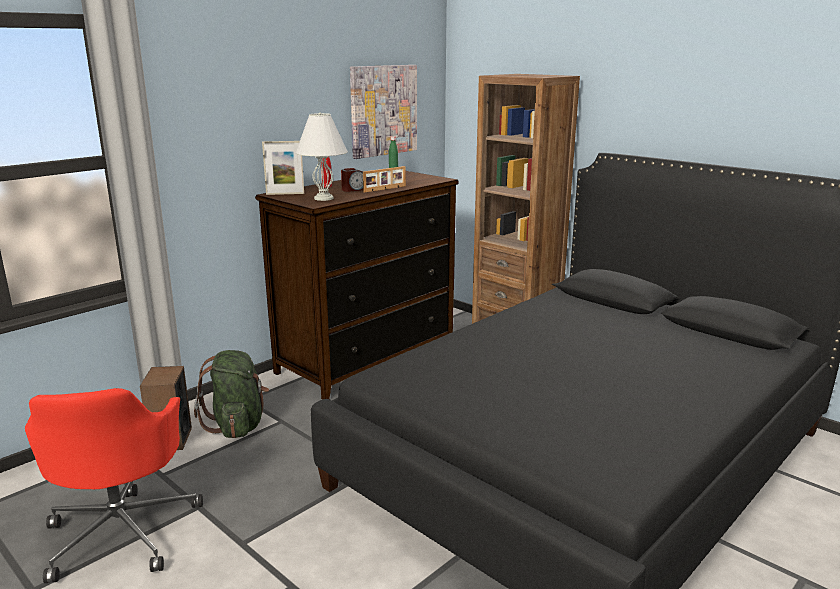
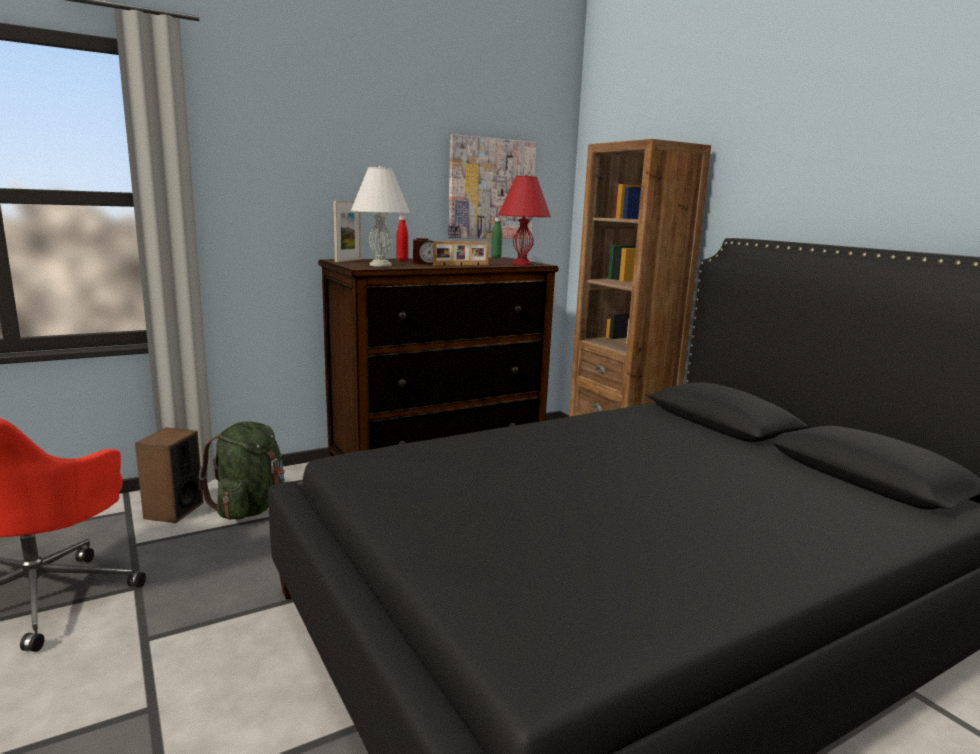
camera: 15 degrees right, 5 degrees down
(285, 194) = (348, 260): picture frame -> picture frame turned 75 degrees counterclockwise
(429, 181) = (522, 264): none -> red table lamp

